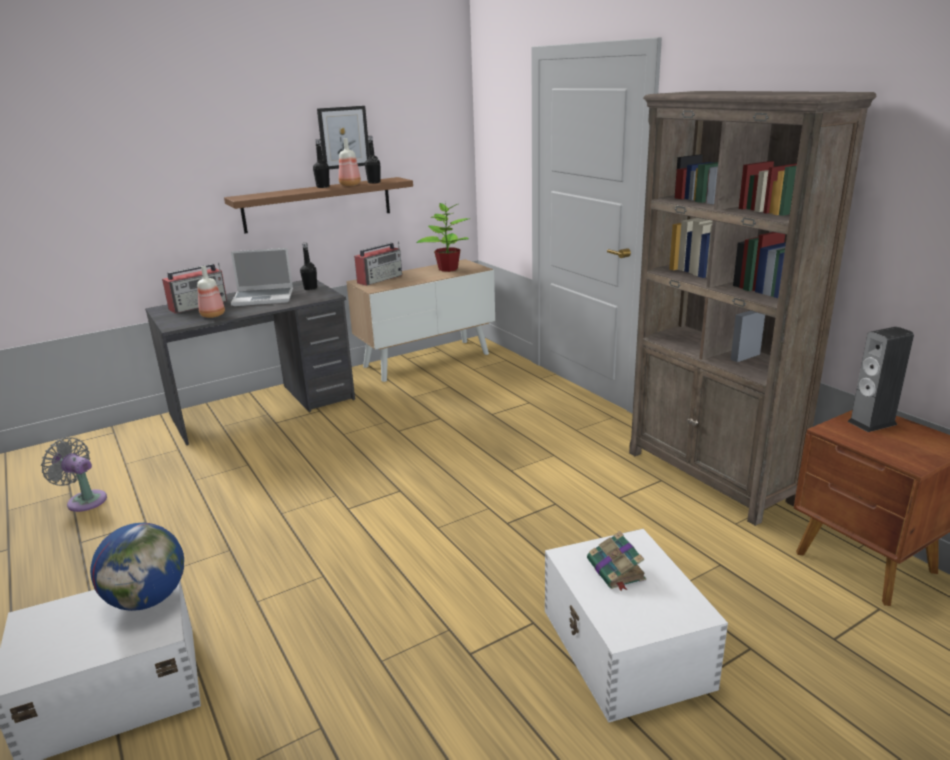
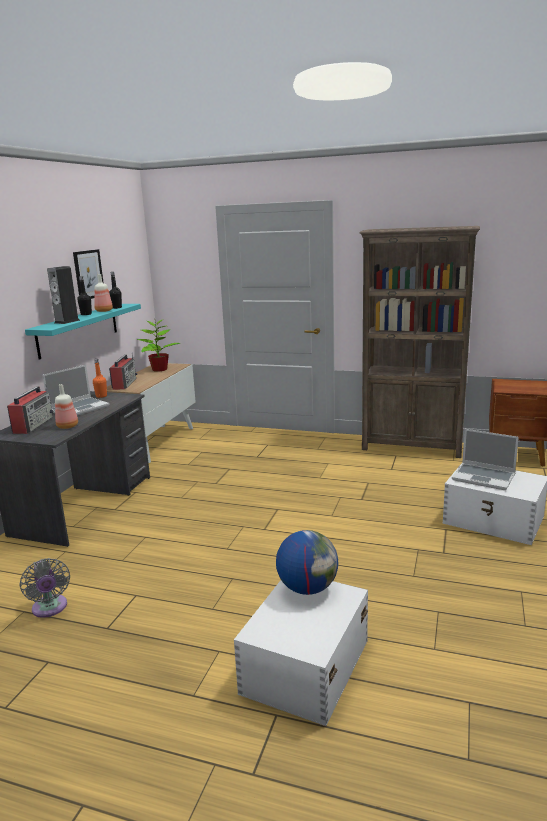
camera: 40 degrees left, 5 degrees down
(84, 500) = (50, 609): grey fan -> grey fan turned 105 degrees counterclockwise
(310, 288) = (101, 396): black bottle -> orange bottle
(318, 204) = (78, 329): brown shelf -> turquoise shelf
(616, 571) = (484, 477): book -> laptop
(872, 423) = (508, 383): speaker -> speaker (67, 321)

